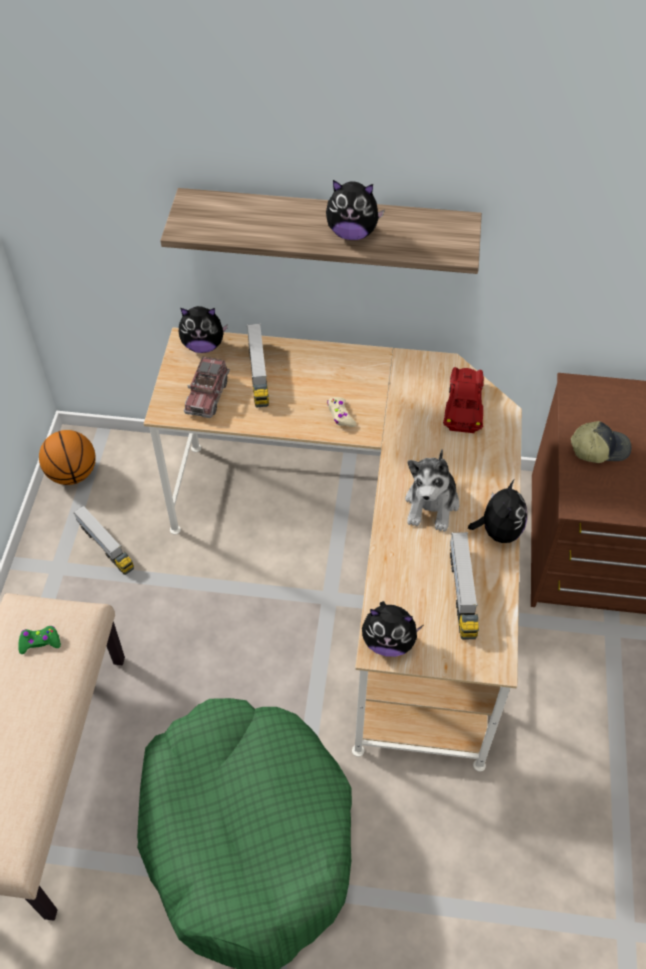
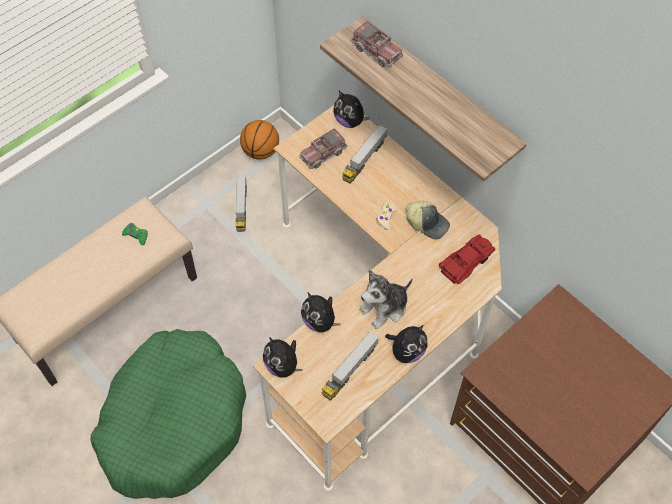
camera: 40 degrees right, 5 degrees up
(233, 212) = (376, 51): none -> toy truck
(352, 233) = (431, 107): plush toy -> plush toy (320, 321)
(598, 448) = (532, 349): cap -> cap (427, 223)

